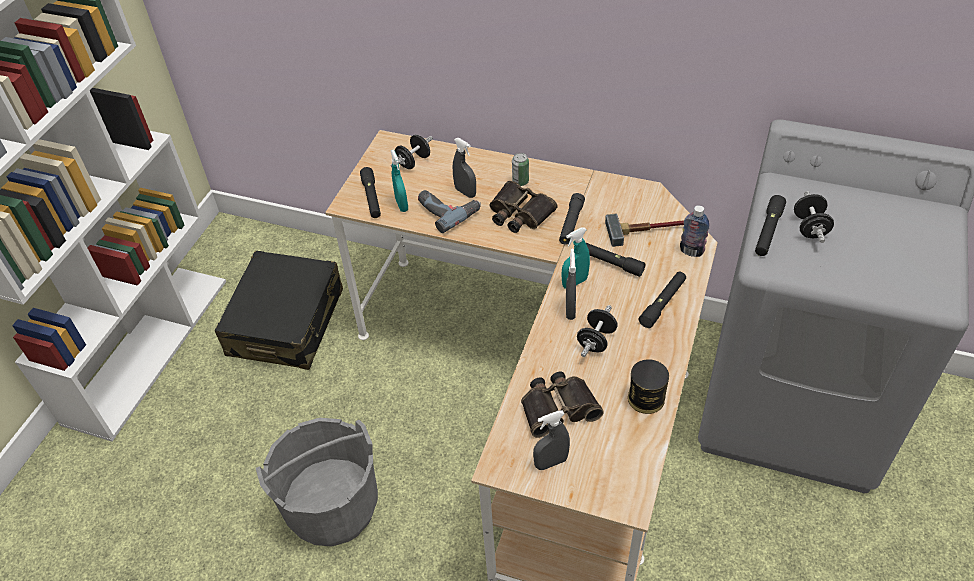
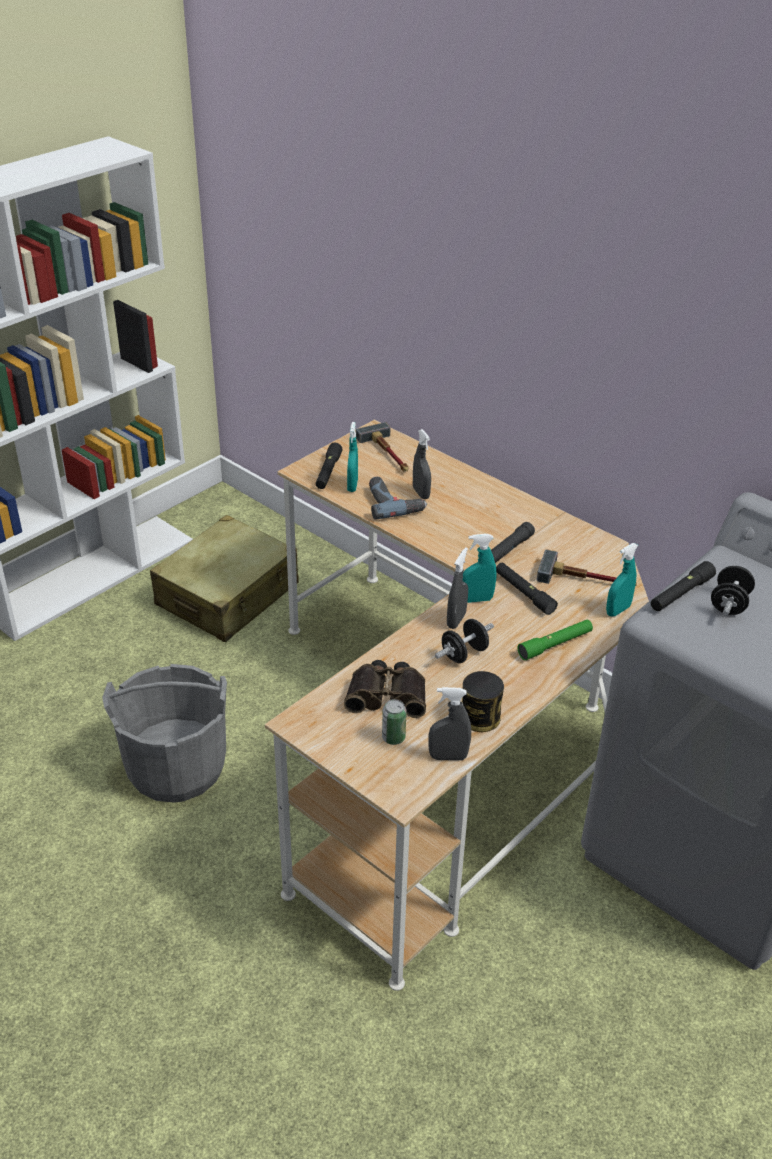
camera: 20 degrees right, 10 degrees down
(286, 322) = (228, 595): black suitcase -> beige suitcase
(413, 162) = (388, 454): black dumbbell -> hammer
(519, 213) = (461, 526): binoculars -> none
(520, 181) = (482, 500): can -> can (393, 738)
(551, 462) = (348, 736): grey spray bottle -> grey spray bottle (448, 757)
(663, 303) = (555, 645): black flashlight -> green flashlight
(691, 251) = (618, 610): bottle -> turquoise spray bottle

